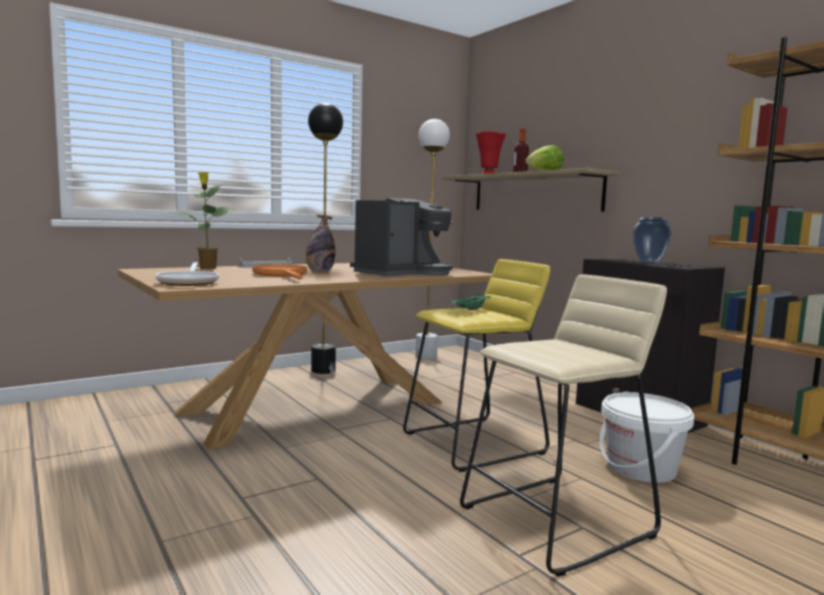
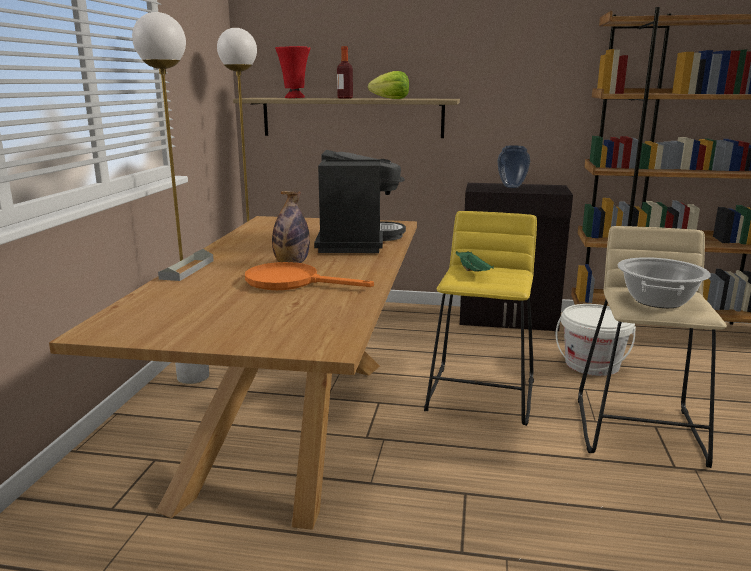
camera: 45 degrees left, 10 degrees up
(189, 282) = (294, 333): frying pan -> none
(207, 268) = (155, 297): potted plant -> none
(323, 370) = (193, 377): black floor lamp -> white floor lamp
(549, 349) = (657, 300): none -> cooking pot

